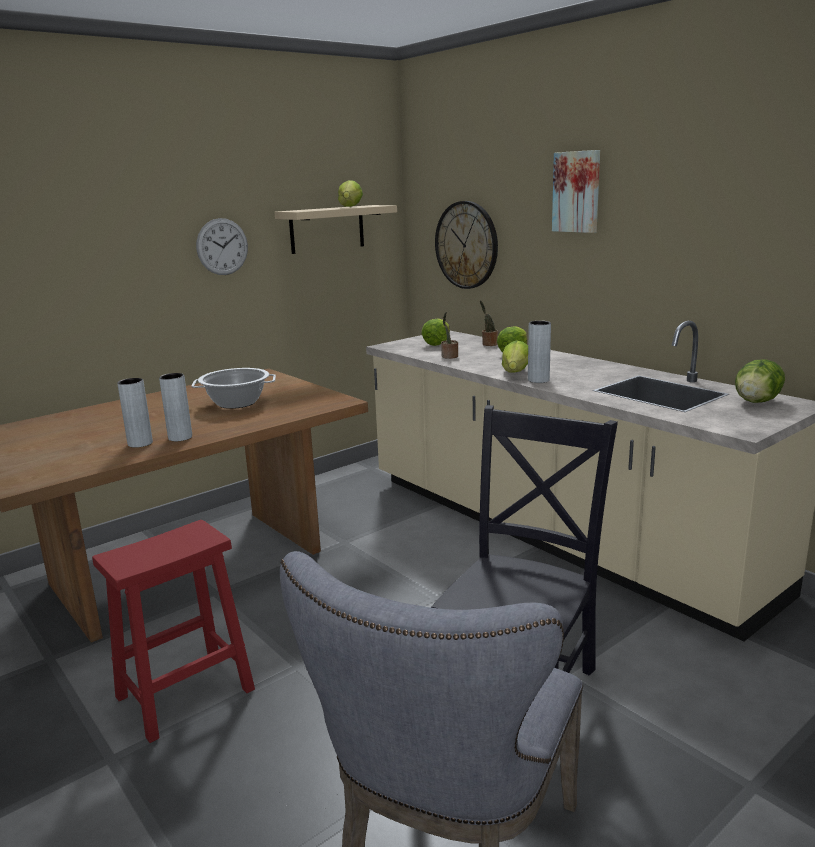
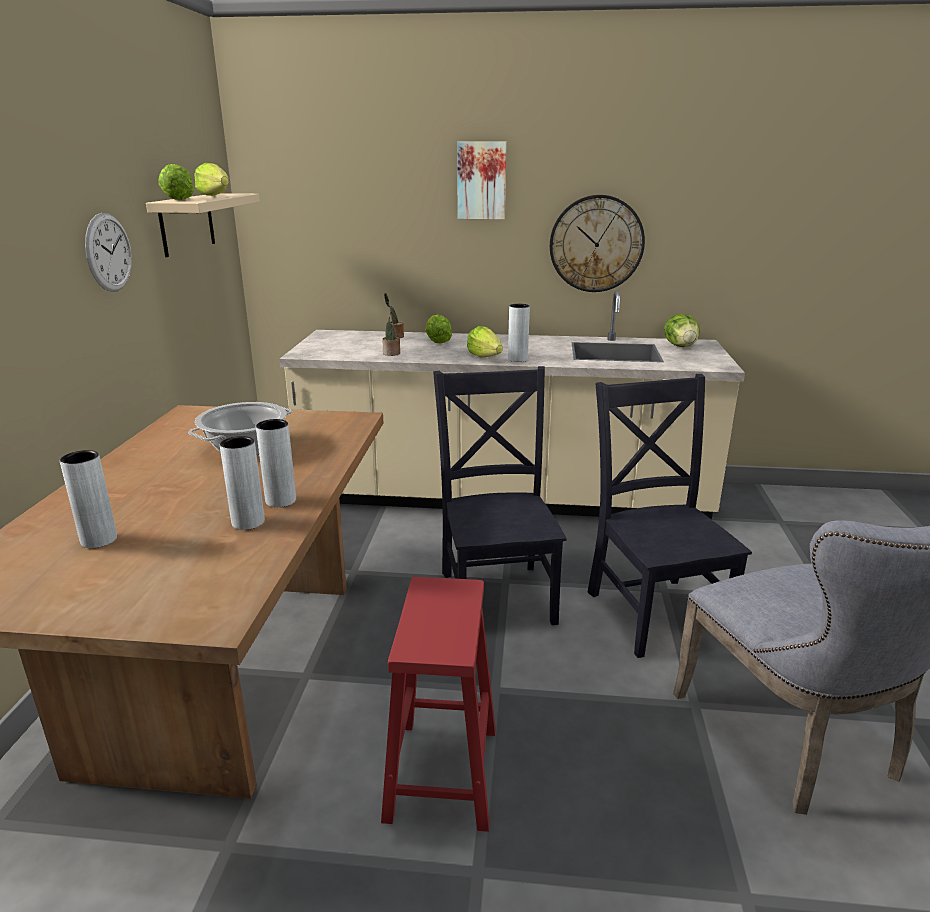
camera: 45 degrees left, 5 degrees up
(73, 430) = (99, 540): none -> grey vase
(413, 603) = (497, 593): none -> black chair
(437, 343) = (346, 344): lettuce -> lettuce (178, 199)
(466, 245) = (339, 236): wall clock -> wall clock (596, 244)

